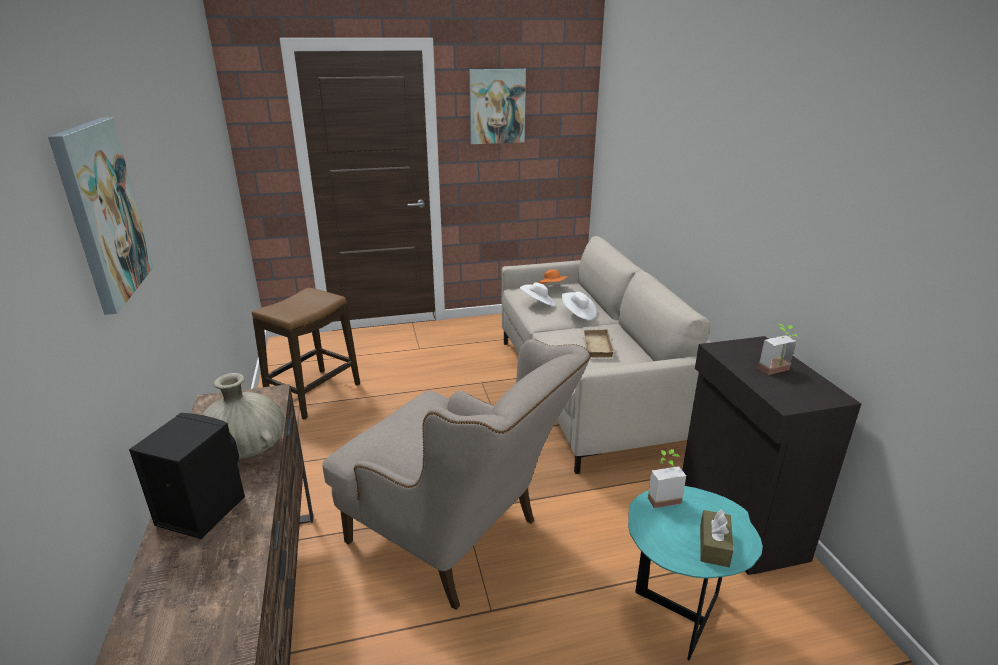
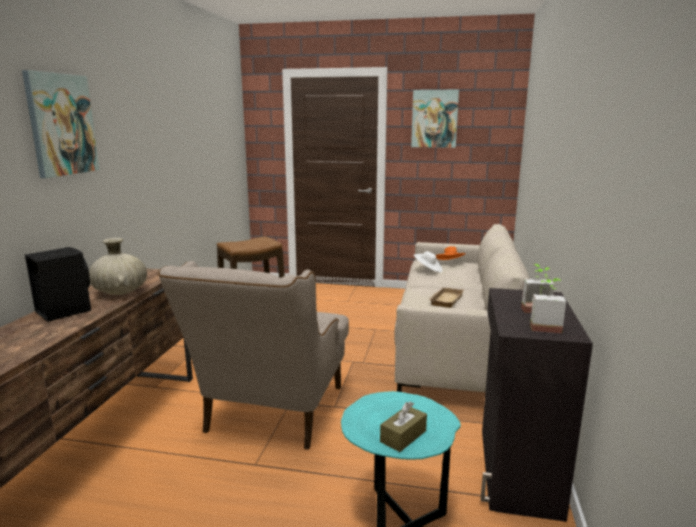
camera: 25 degrees right, 10 degrees down
(457, 540) = (270, 417): beige armchair -> beige armchair turned 45 degrees clockwise
(578, 314) = (454, 280): white hat -> none
(661, 496) = (395, 397): potted plant -> potted plant (544, 327)

